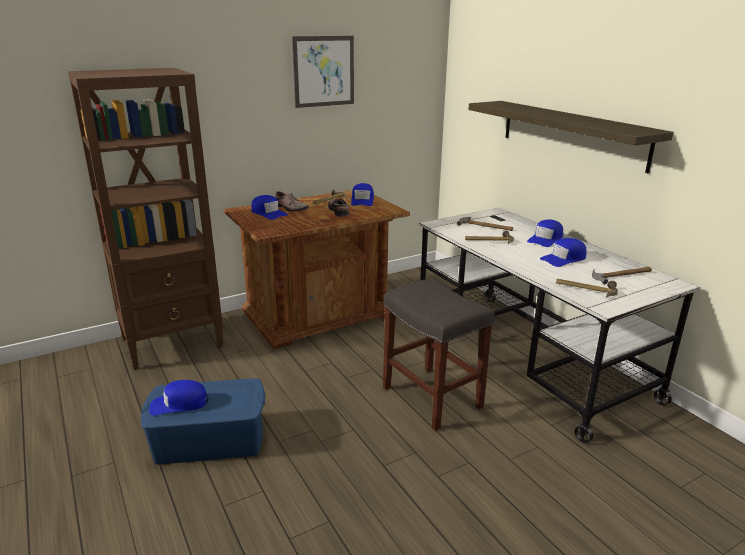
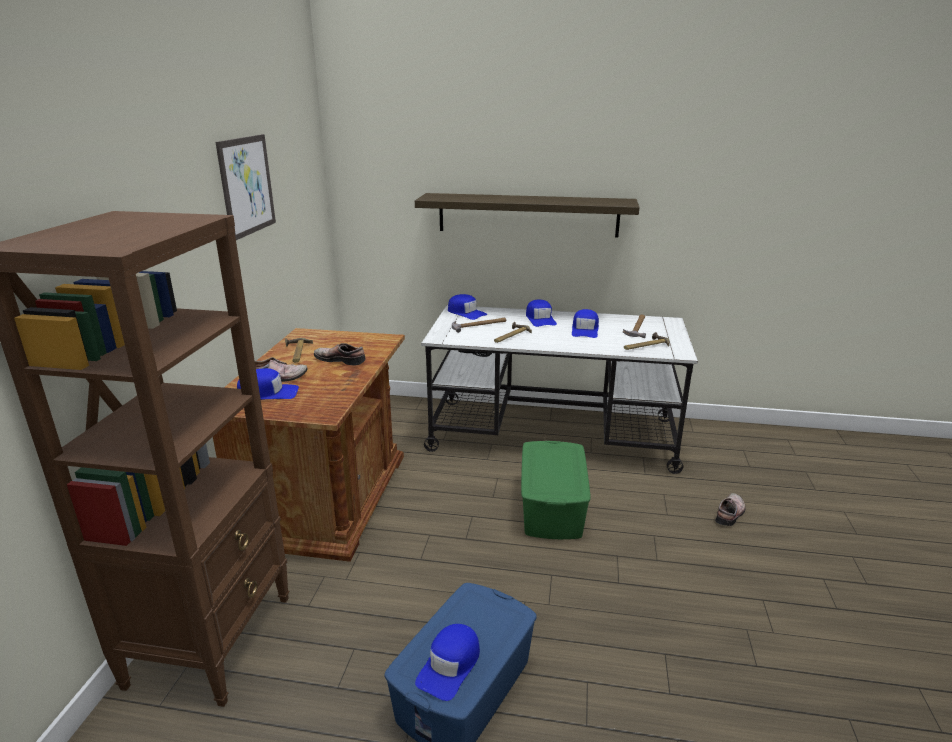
camera: 50 degrees left, 0 degrees up
(362, 200) = (332, 340): blue cap -> blue cap (466, 313)
(430, 397) = (551, 507): grey stool -> green storage box
(571, 500) = (731, 514): none -> shoe

